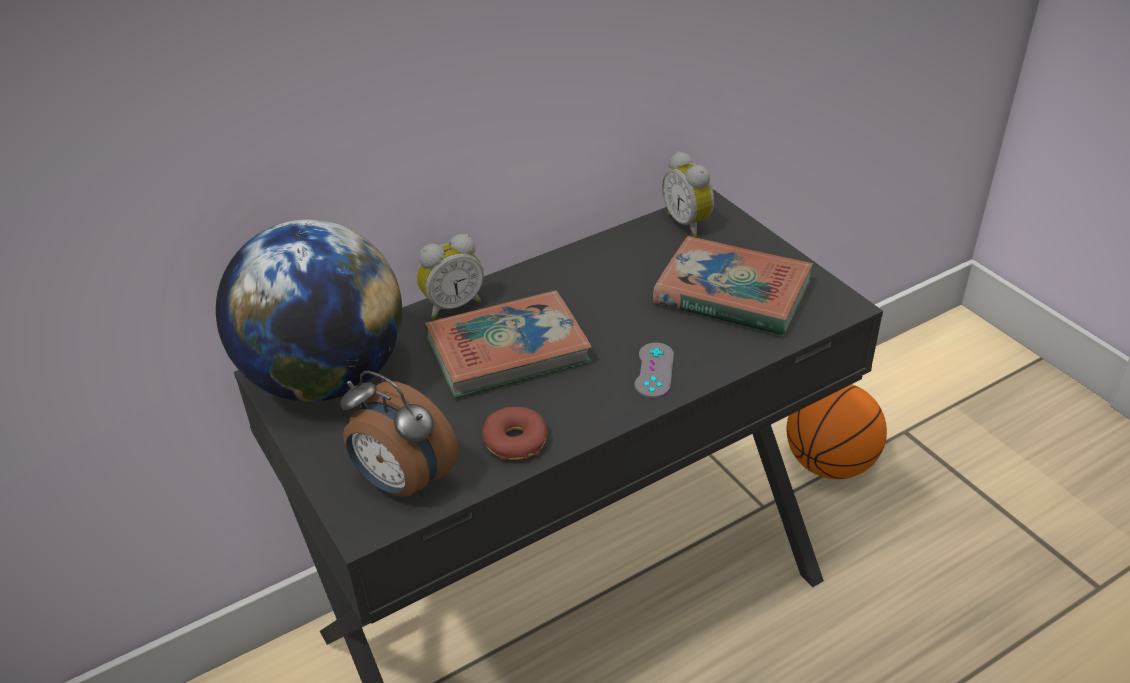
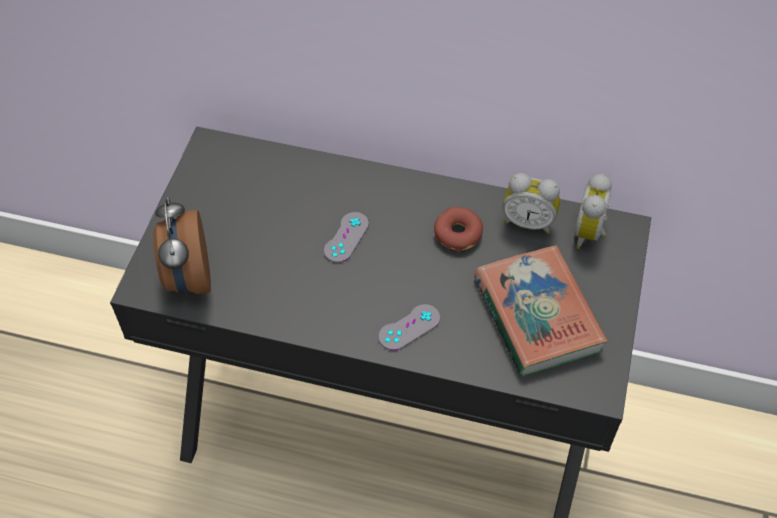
camera: 45 degrees right, 15 degrees up
(326, 378) = (232, 171): globe -> none
(452, 305) = (358, 175): alarm clock -> alarm clock (528, 221)
(508, 351) = (346, 237): book -> grey game controller
(515, 441) = (272, 304): donut -> donut (458, 234)
(829, 463) = (673, 483): basketball -> none

